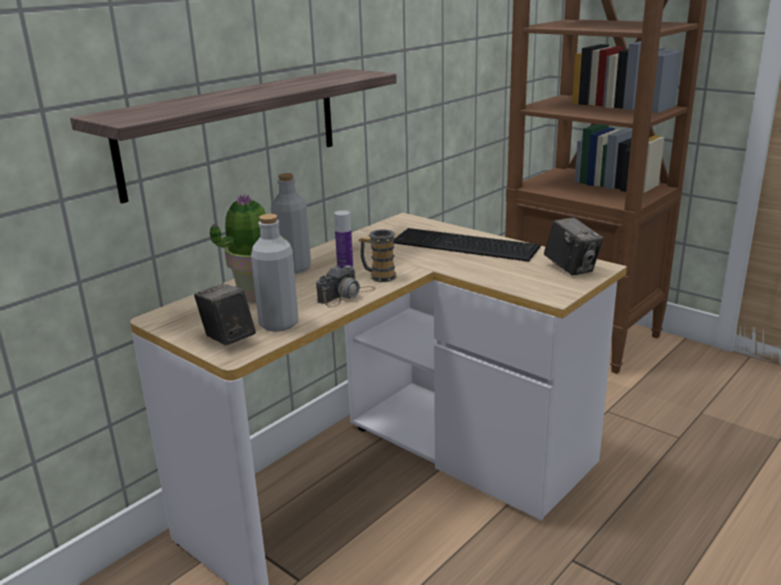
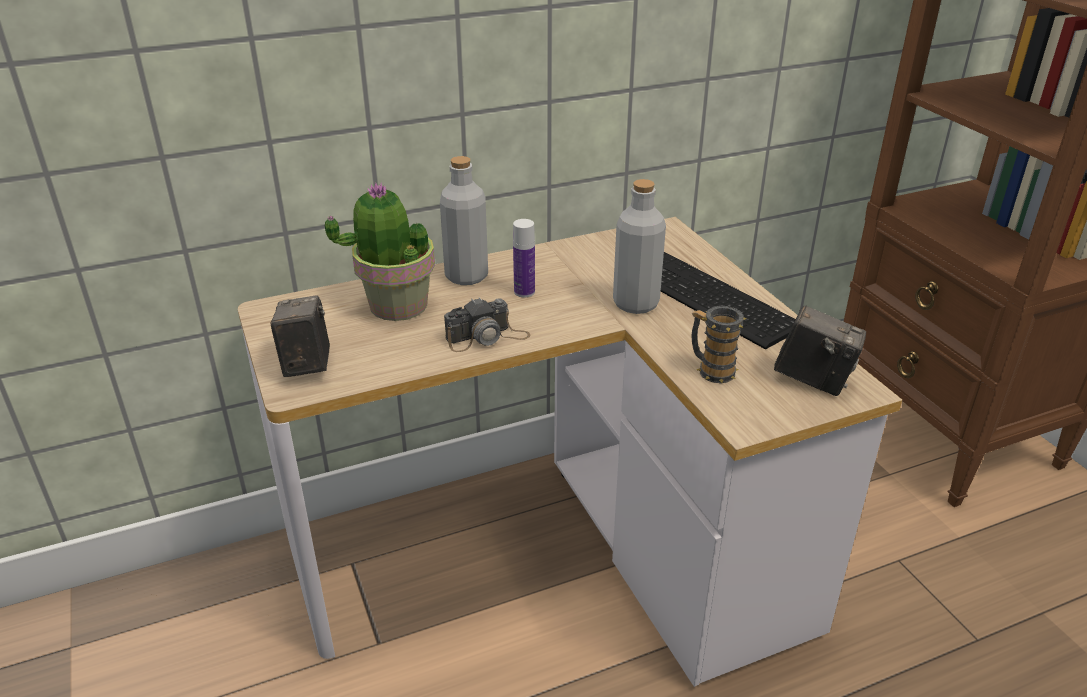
camera: 25 degrees right, 10 degrees up
(233, 131) = (406, 90): shelf -> none
(279, 324) = (376, 359): grey bottle -> grey bottle (636, 303)
(378, 277) = (550, 319): mug -> mug (711, 369)
(571, 268) = (813, 380): camera -> camera turned 60 degrees counterclockwise

